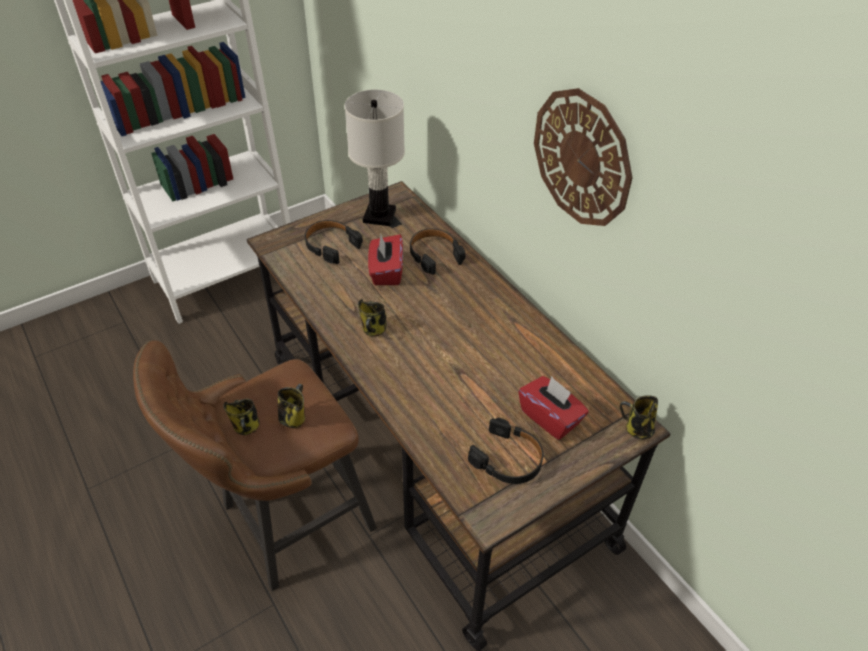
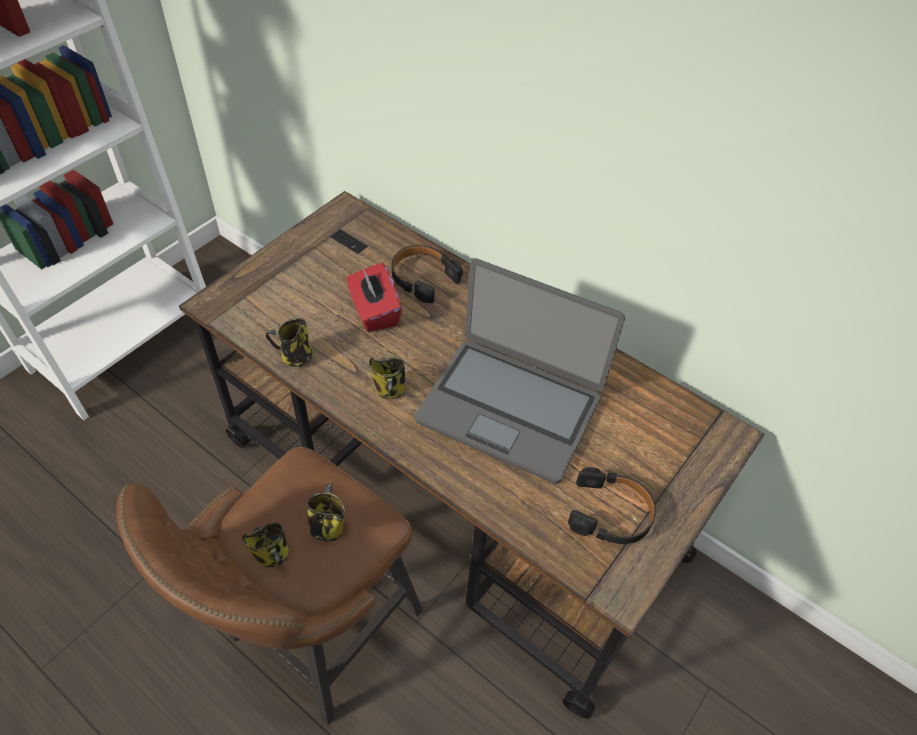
camera: 20 degrees left, 5 degrees up
(331, 245) = (292, 292): black headphones -> none
(379, 215) = (336, 241): white table lamp -> none
(461, 363) = (510, 407): none -> laptop
(550, 417) = (635, 449): red tissue box -> none
(582, 158) = (632, 138): wall clock -> none
(637, 429) = (729, 438): mug -> mug (295, 357)

